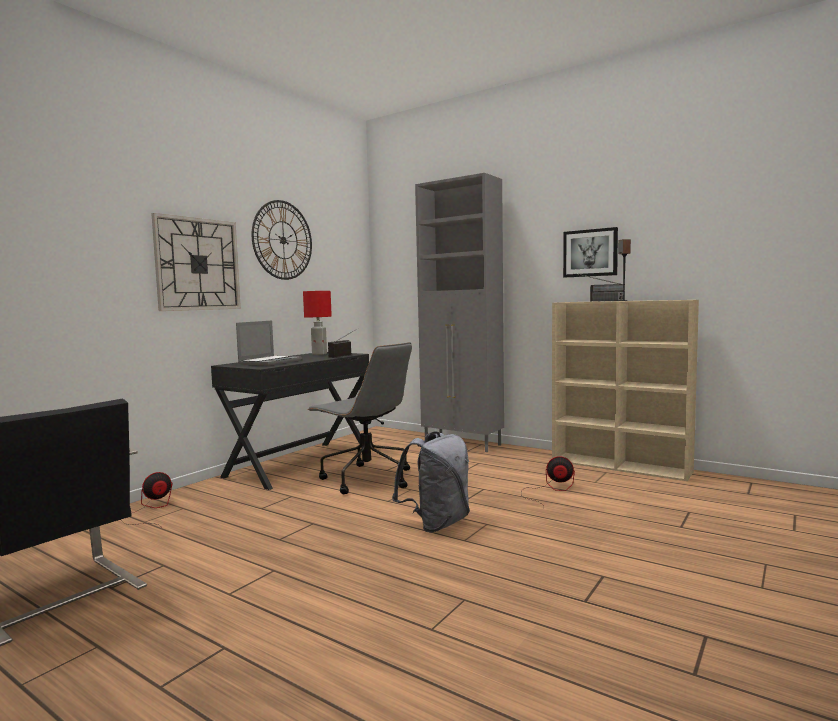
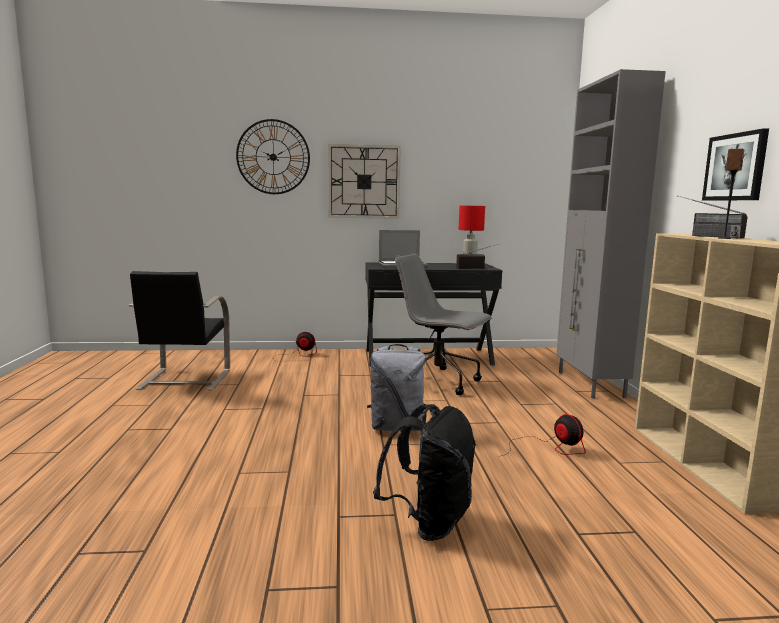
camera: 50 degrees right, 5 degrees up
(283, 240) = (452, 158): wall clock -> wall clock (273, 157)
(366, 479) = (438, 382): grey office chair -> grey office chair turned 120 degrees clockwise
(627, 567) = (429, 522): none -> black backpack

